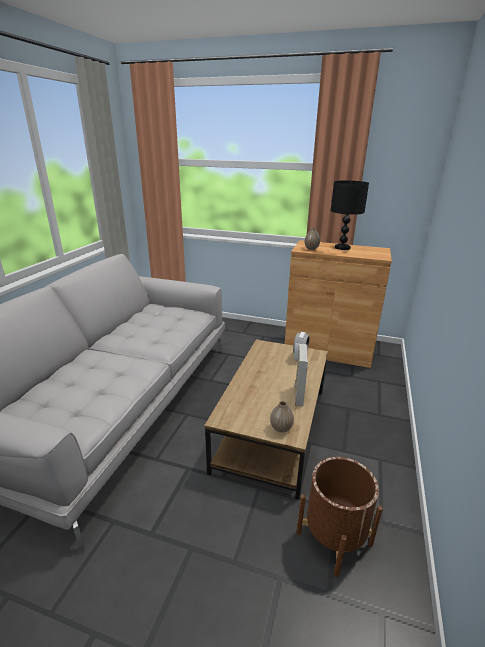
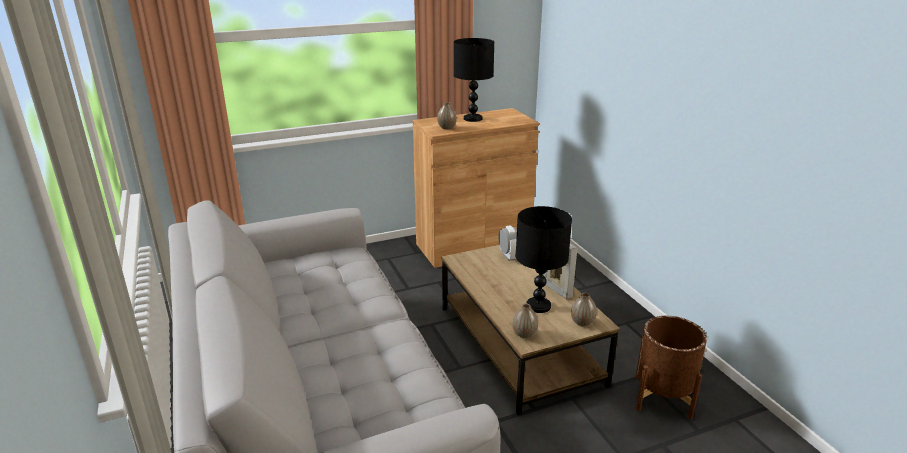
camera: 40 degrees left, 0 degrees up
(227, 413) = (524, 334): none -> vase
(267, 399) = (538, 306): none -> black table lamp

